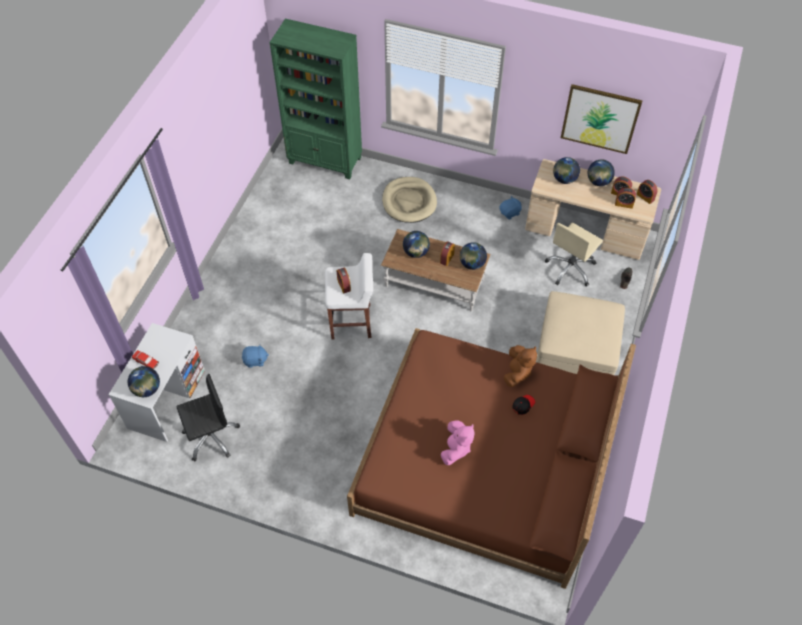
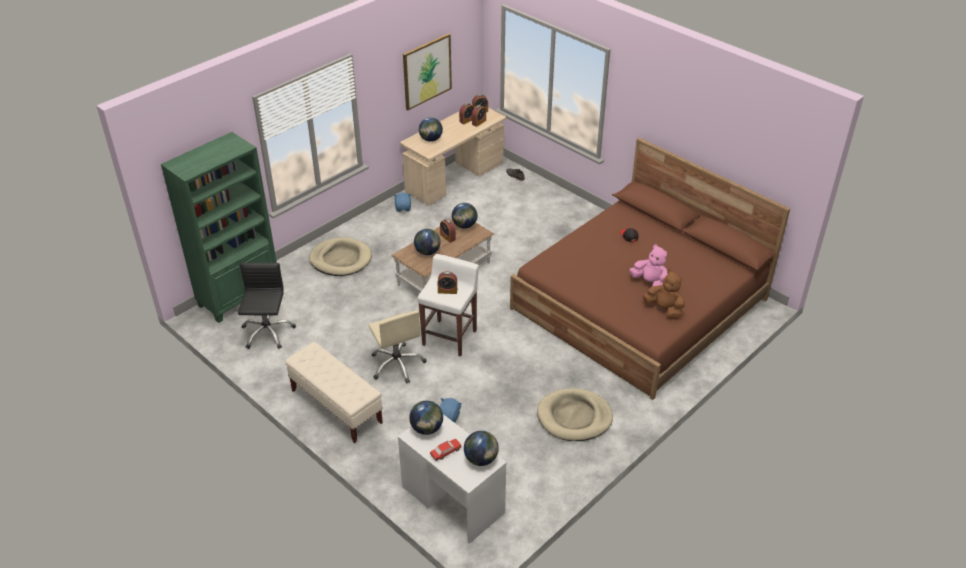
camera: 65 degrees left, 15 degrees down
(211, 436) = (518, 475): black office chair -> black office chair (267, 332)
(233, 279) = (336, 406): none -> beige bench
(296, 456) = (574, 417): none -> beige dog bed
(517, 372) = (596, 229): brown plush toy -> brown plush toy (664, 309)
(570, 268) = (485, 197): beige office chair -> beige office chair (397, 364)
(578, 346) = (561, 220): beige ottoman -> none
(598, 182) = (447, 125): globe -> globe (427, 428)

